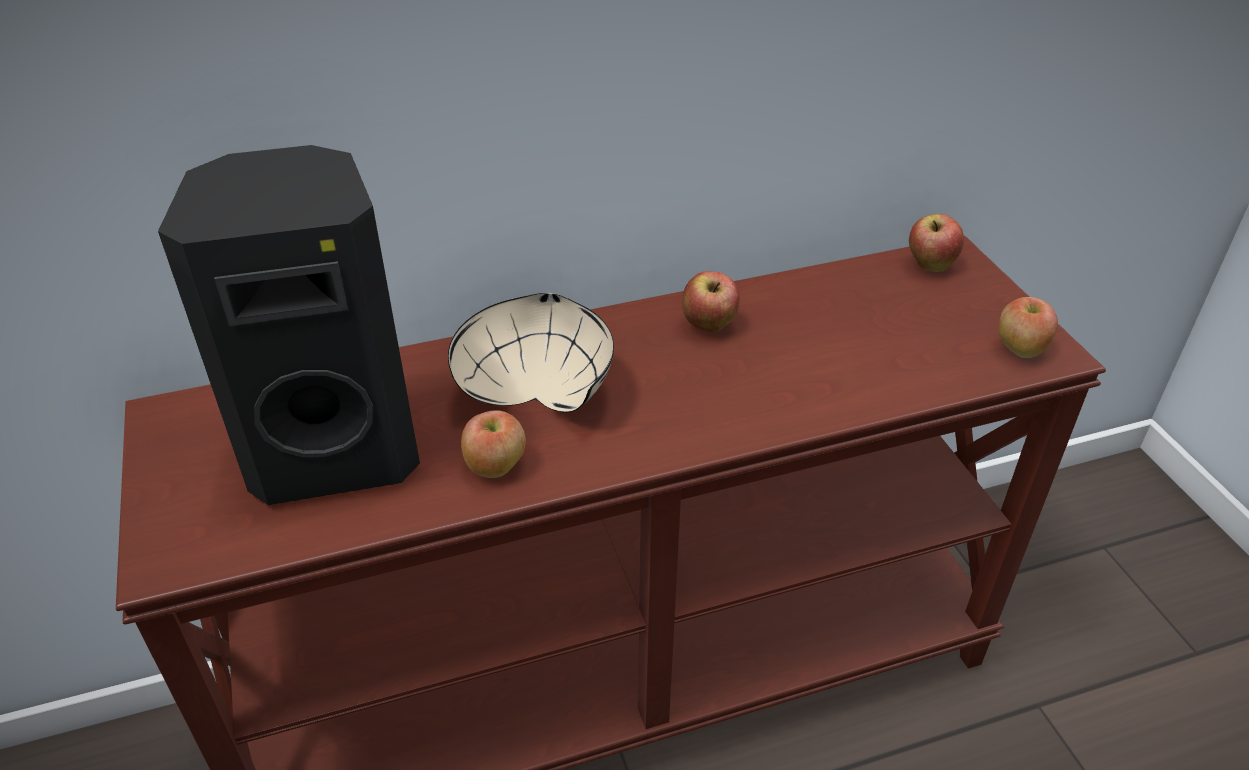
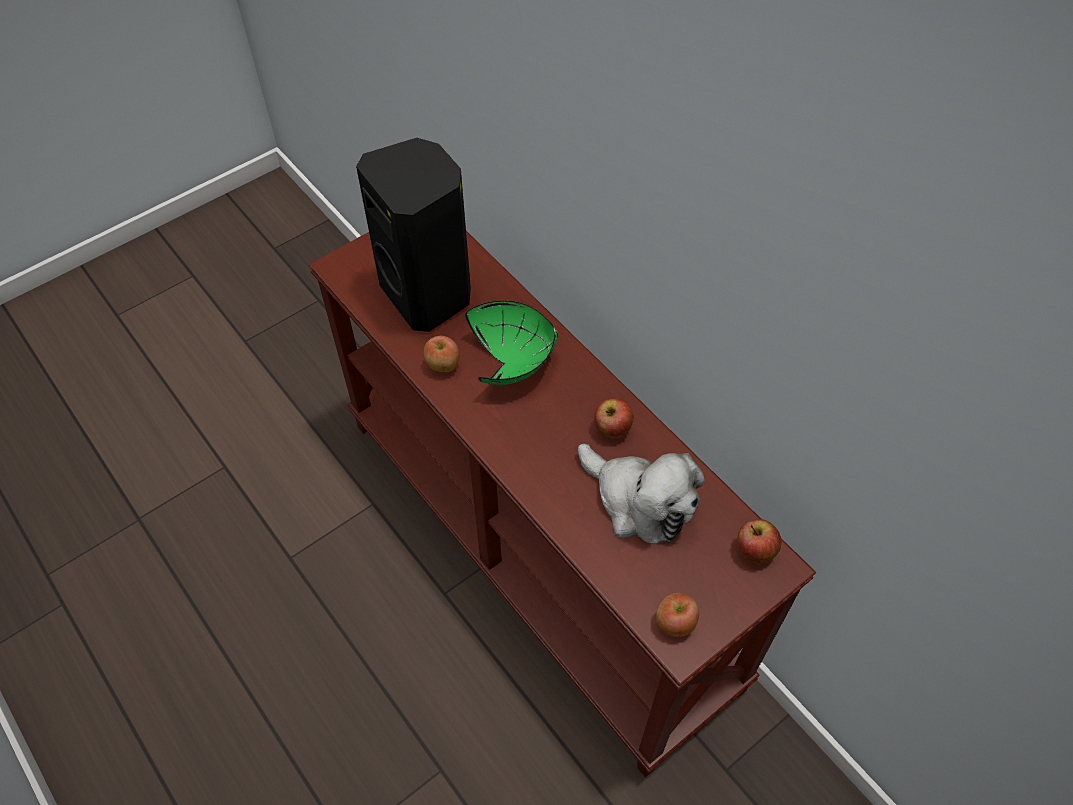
camera: 70 degrees right, 15 degrees up
(537, 387) = (514, 361): beige bowl -> green bowl
(832, 332) = (639, 501): none -> plush toy

